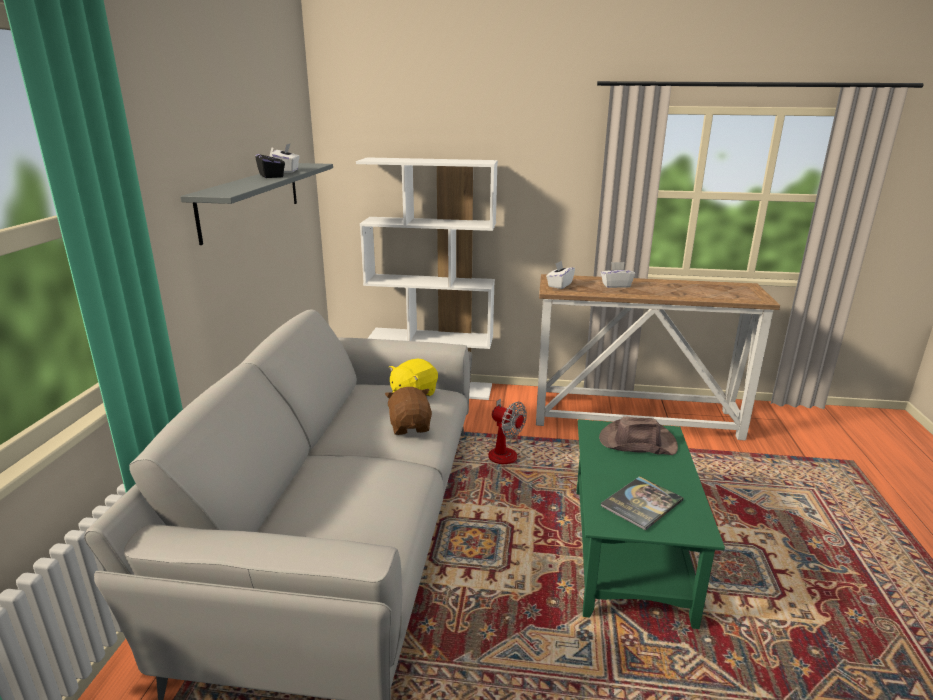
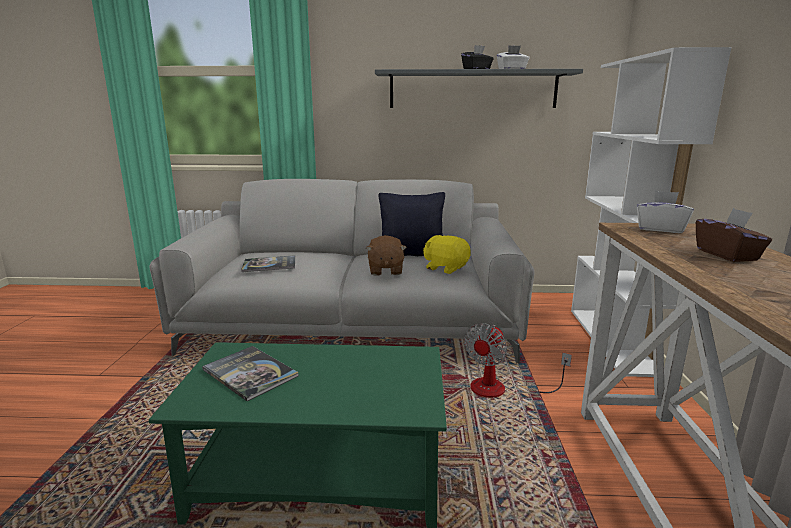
camera: 85 degrees right, 5 degrees down
(354, 408) = (412, 254): none -> black pillow
(361, 508) = (269, 265): none -> book
(410, 426) = (385, 270): brown plush toy -> brown plush toy turned 105 degrees clockwise
(616, 285) = (727, 255): white tissue box -> brown tissue box
(636, 442) = (385, 382): brown hat -> none

